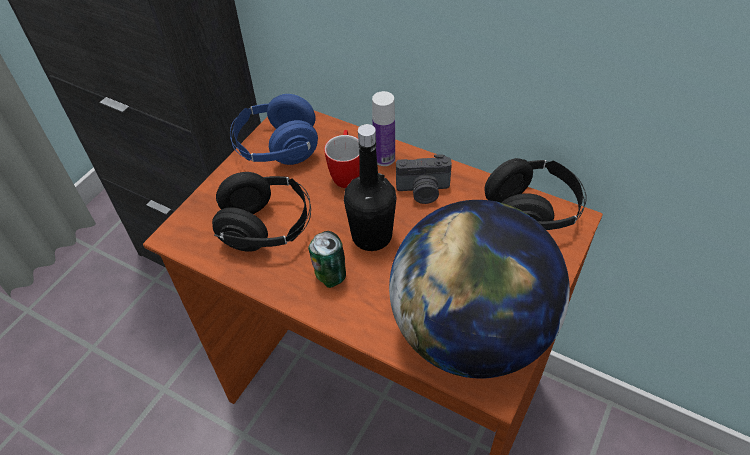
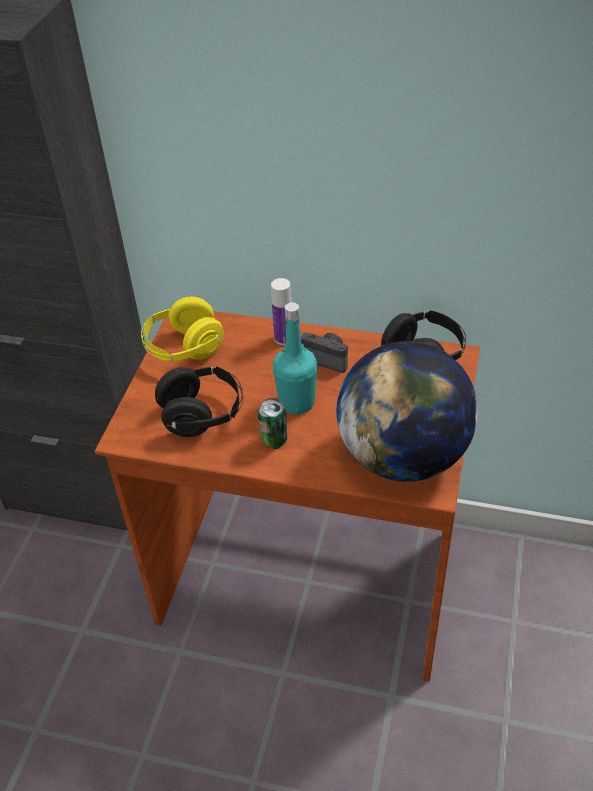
camera: 15 degrees left, 5 degrees down
(277, 149) = (184, 349): blue headphones -> yellow headphones
(347, 174) = (255, 357): mug -> none
(372, 236) = (297, 402): black bottle -> turquoise bottle
(423, 191) = (327, 358): camera -> camera turned 135 degrees counterclockwise

